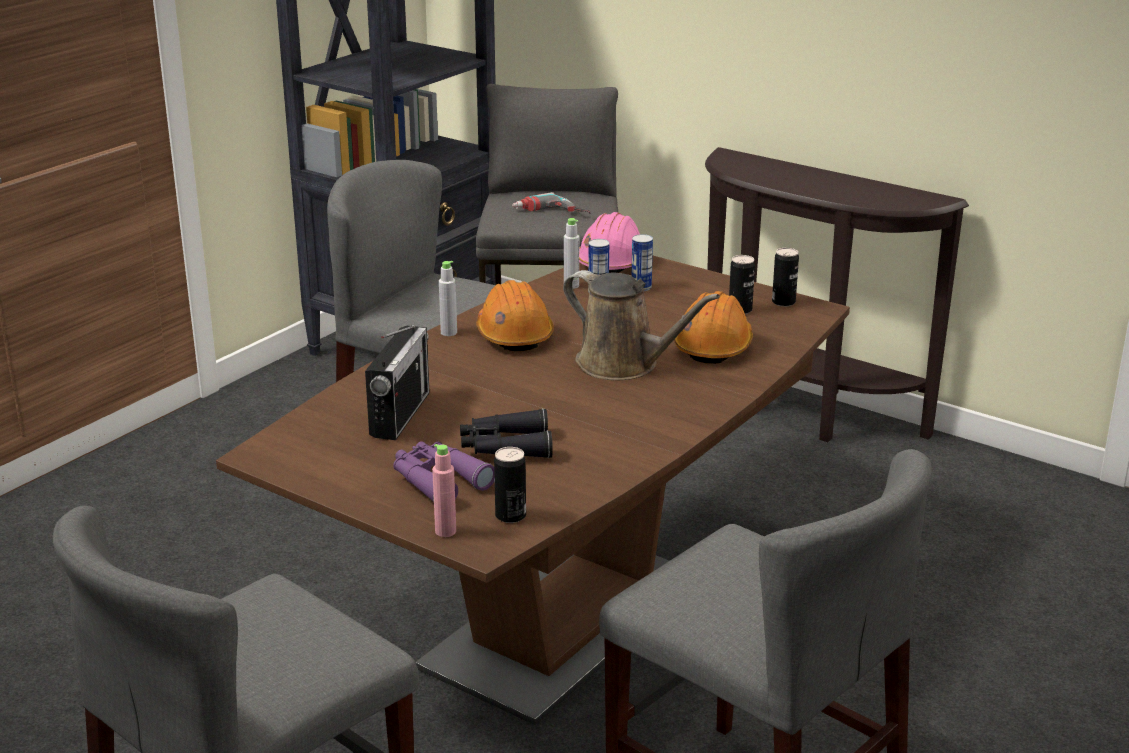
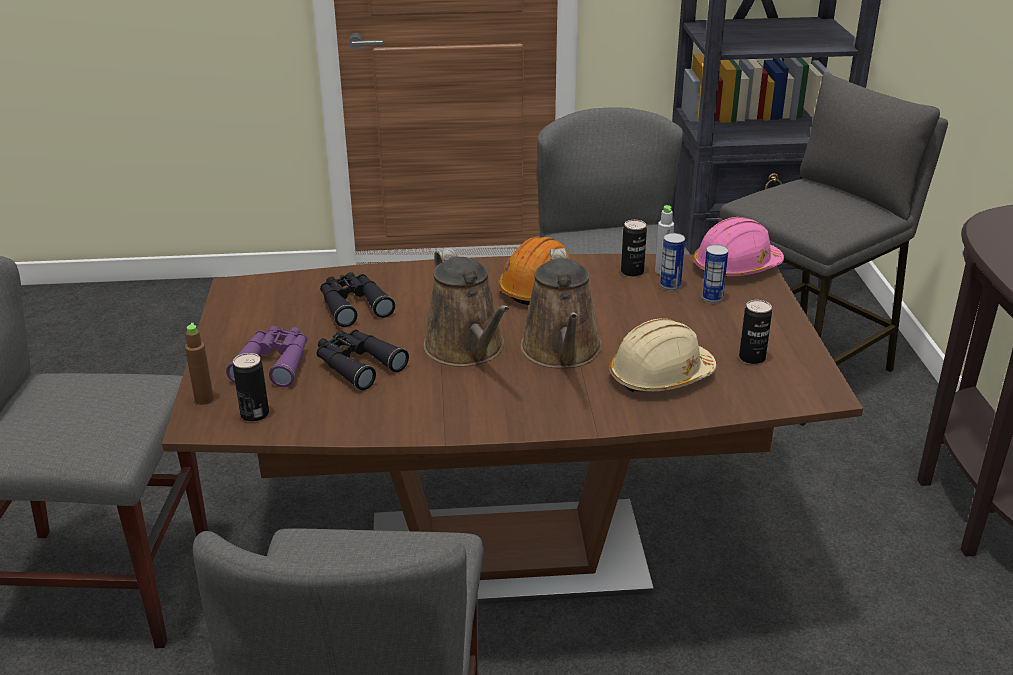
camera: 50 degrees right, 5 degrees up
(400, 414) = (353, 305): radio -> black binoculars
(445, 531) = (204, 399): pink bottle -> brown bottle
(449, 332) = (504, 264): grey bottle -> none
(550, 214) = (802, 210): power drill -> none
(558, 396) = (467, 349): none -> brown watering can
(714, 347) = (660, 376): orange hard hat -> beige hard hat
(783, 302) = (806, 371): can -> can (632, 272)

